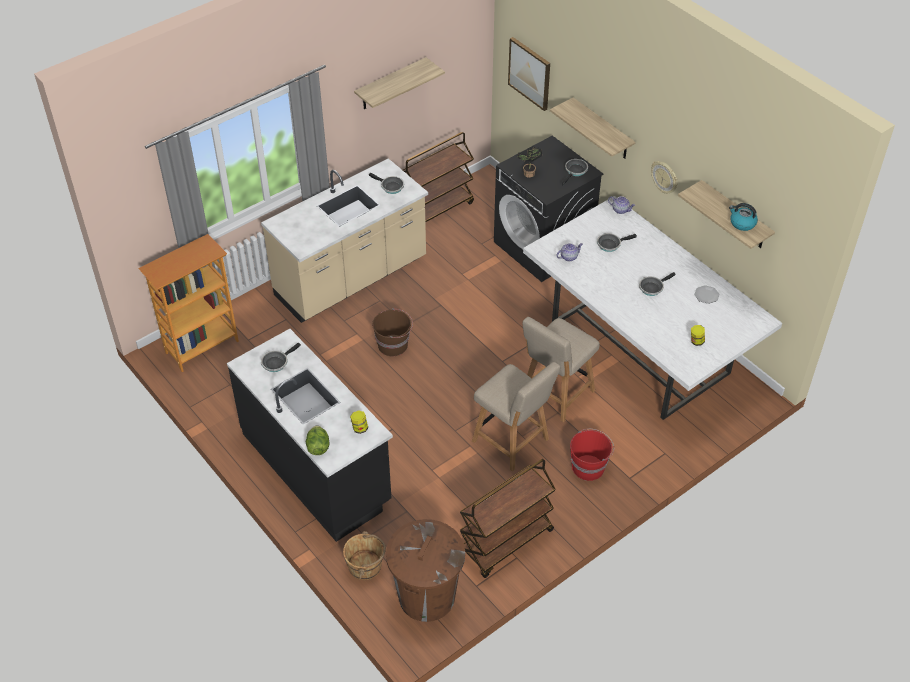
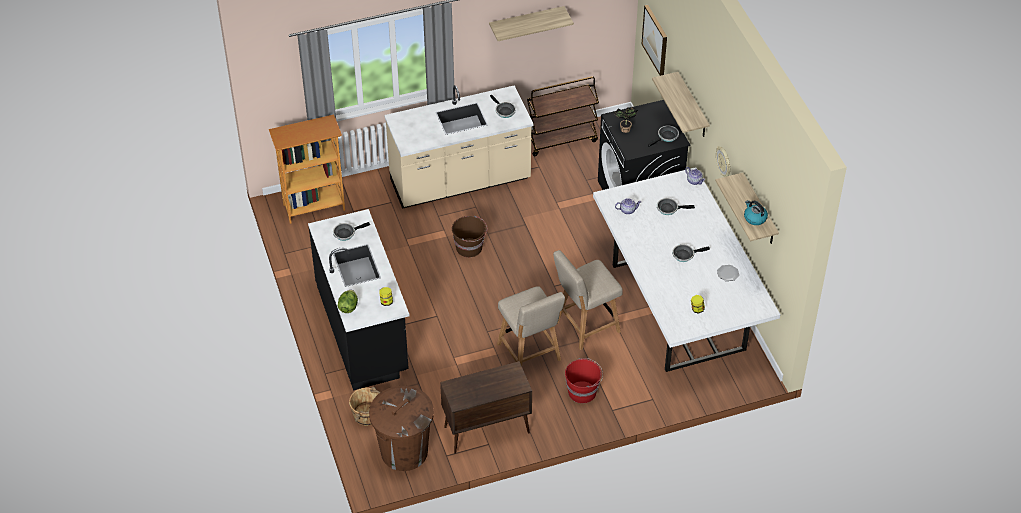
camera: 20 degrees right, 0 degrees up
(506, 542) = (486, 430): brown cart -> brown cabinet

